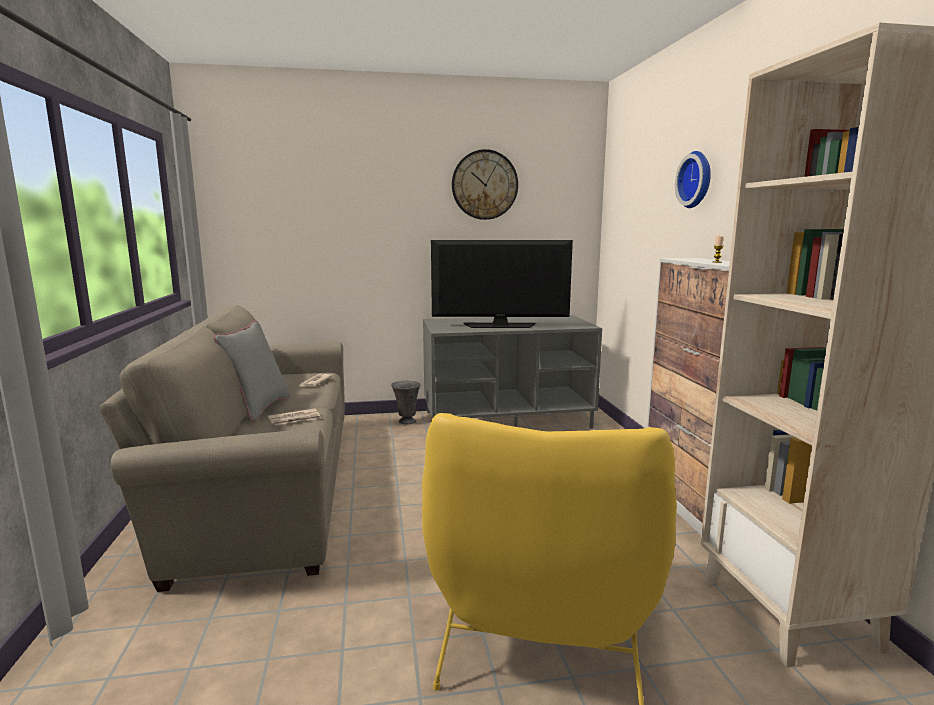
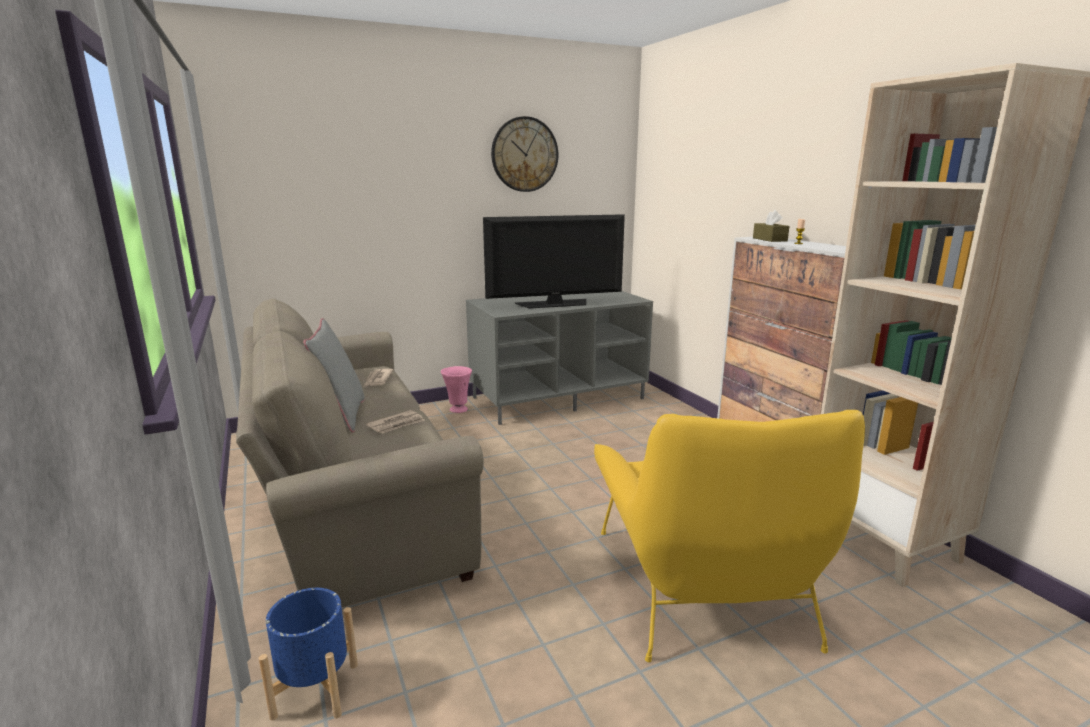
camera: 15 degrees left, 5 degrees up
(119, 650) = (315, 690): none -> blue planter
(406, 421) = (458, 410): grey vase -> pink vase
(693, 259) = (769, 239): none -> brown tissue box
(697, 180) = (759, 160): wall clock -> none

